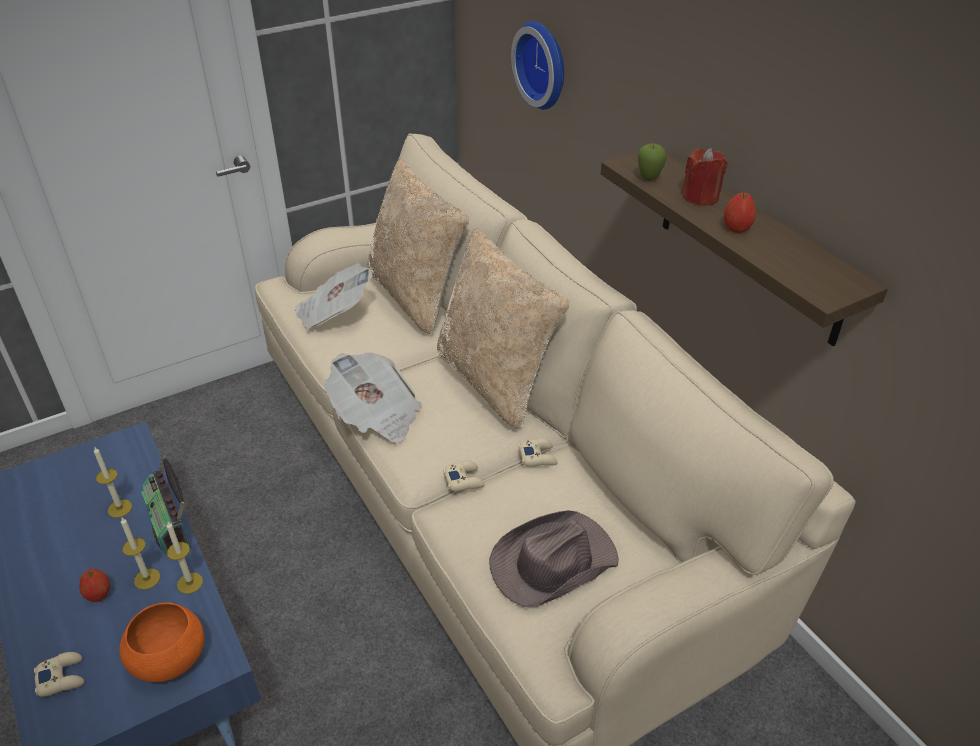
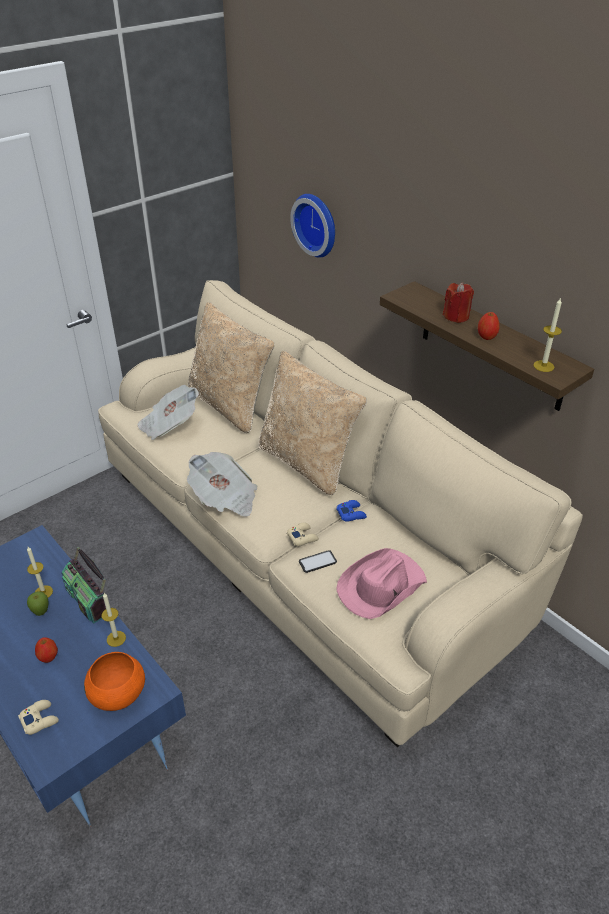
camera: 10 degrees left, 0 degrees up
(147, 579) = (82, 640): candle -> candle (543, 366)
(475, 516) = (317, 562): none -> phone
(538, 456) = (351, 513): beige game controller -> blue game controller
(552, 563) = (380, 586): brown hat -> pink hat
(649, 179) = (417, 306): apple -> apple (41, 613)

